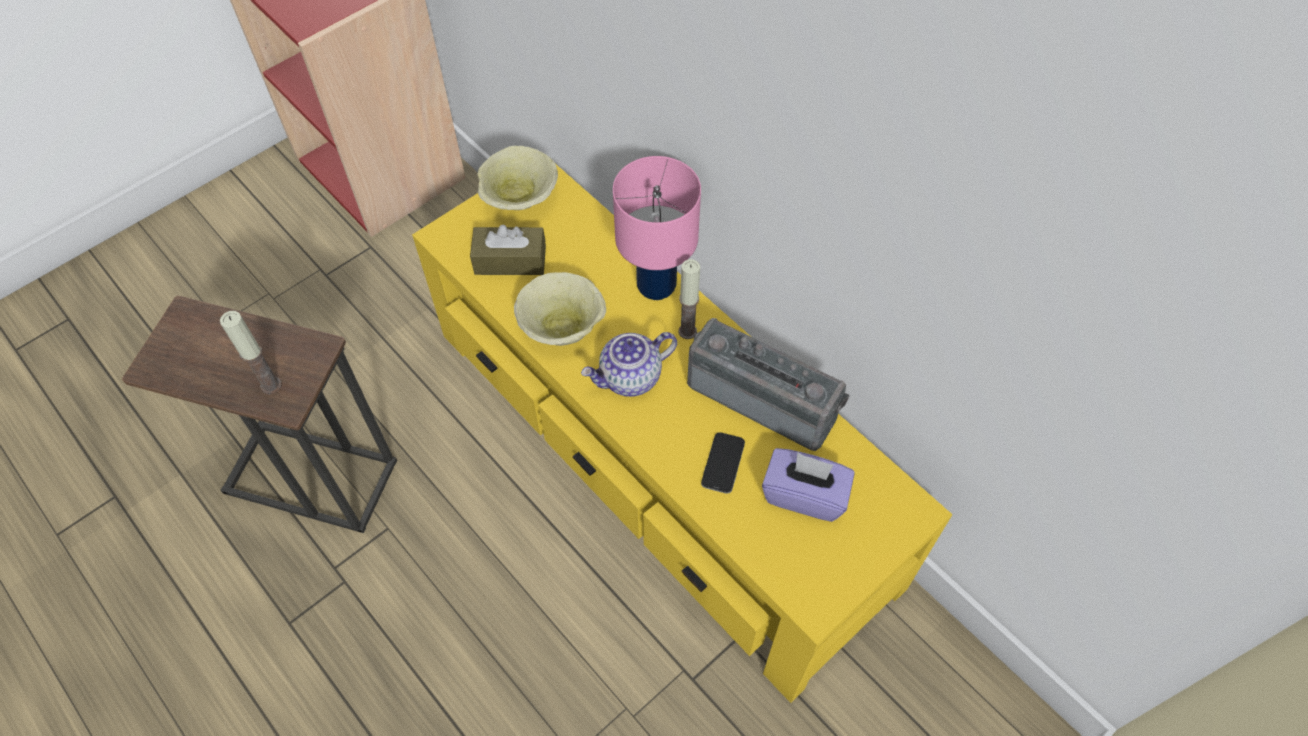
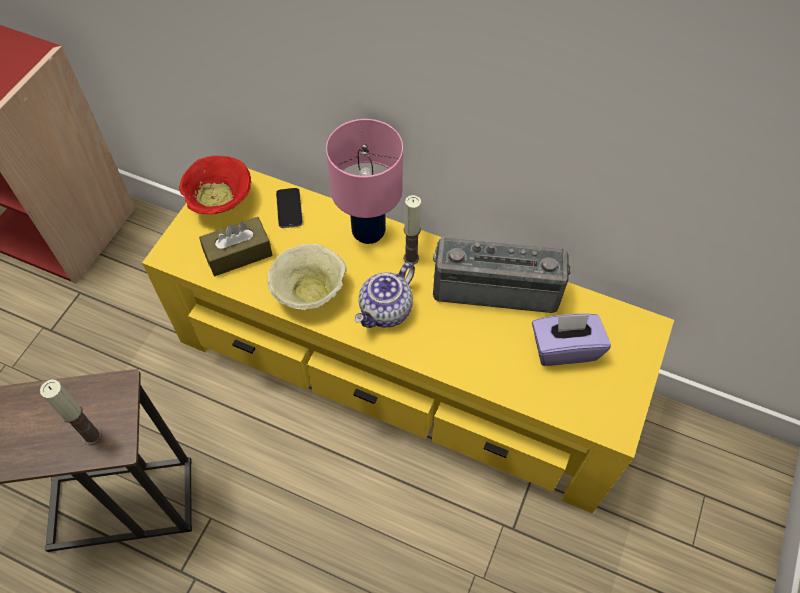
camera: 25 degrees left, 0 degrees up
(520, 199) = (220, 202): beige bowl -> red bowl
(723, 463) = (492, 349): phone -> phone (289, 208)

